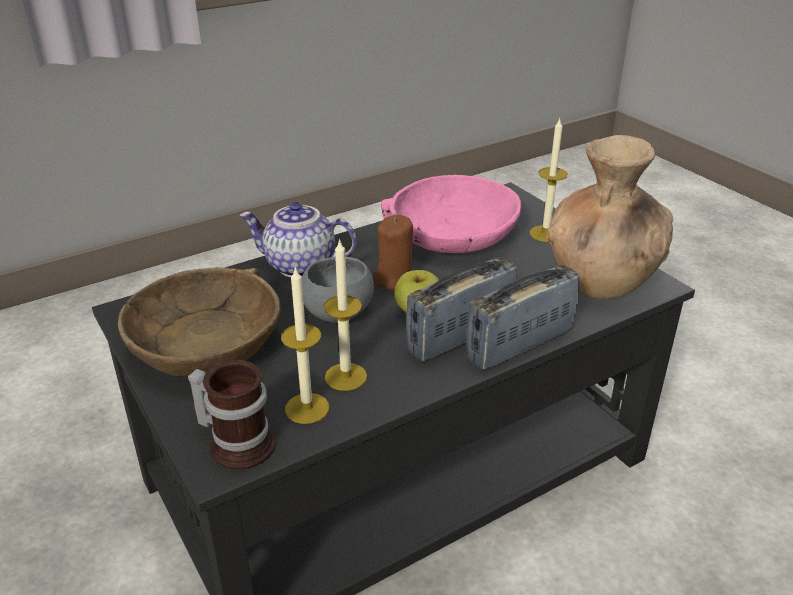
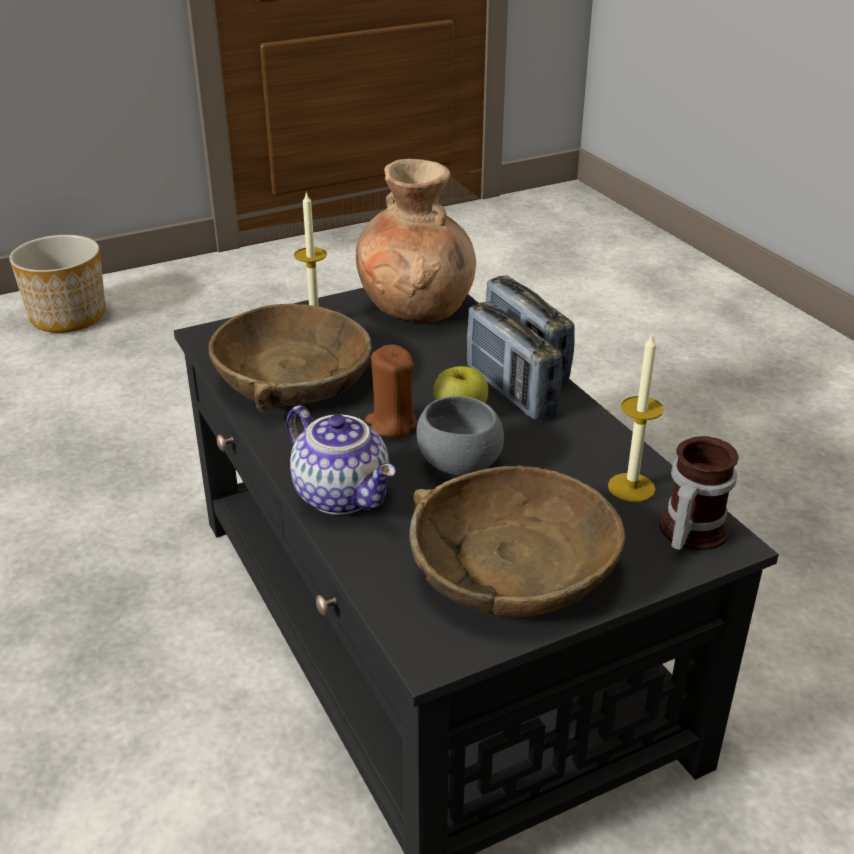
camera: 85 degrees left, 0 degrees up
(299, 266) = (344, 495): teapot -> teapot turned 60 degrees counterclockwise
(345, 376) = (578, 462): candle -> none
(453, 233) = (293, 379): pink bowl -> brown bowl
(731, 226) = (67, 317): none -> planter

